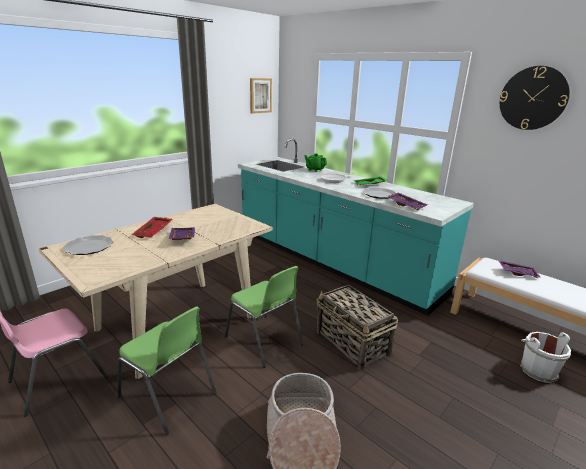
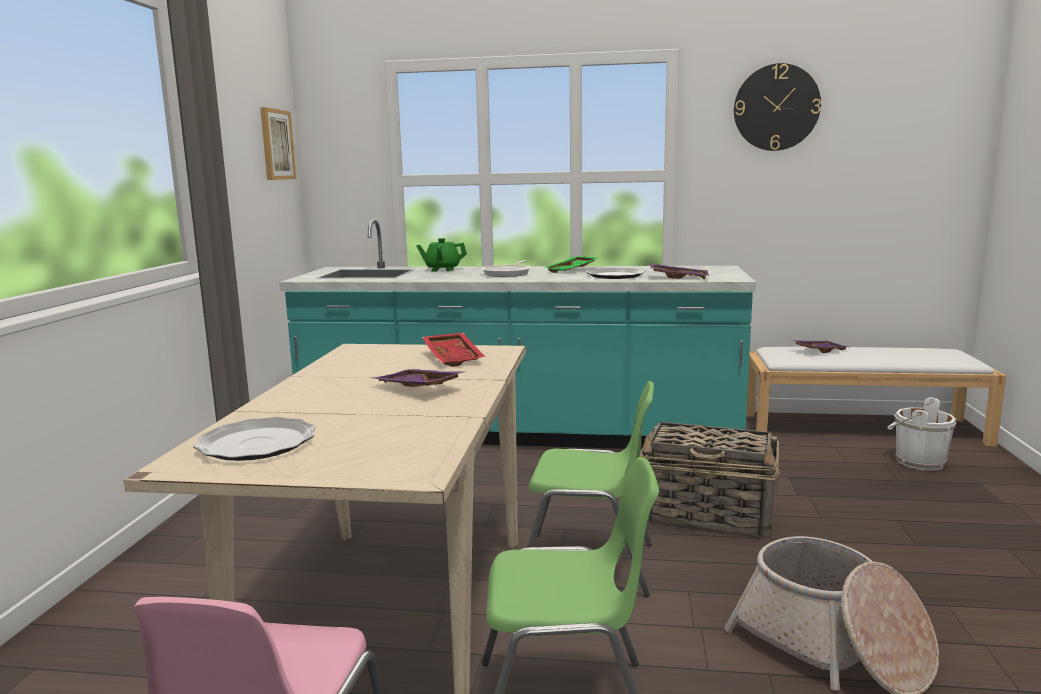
camera: 35 degrees left, 10 degrees down
(154, 232) = (337, 395): red tray -> red tray (454, 358)

